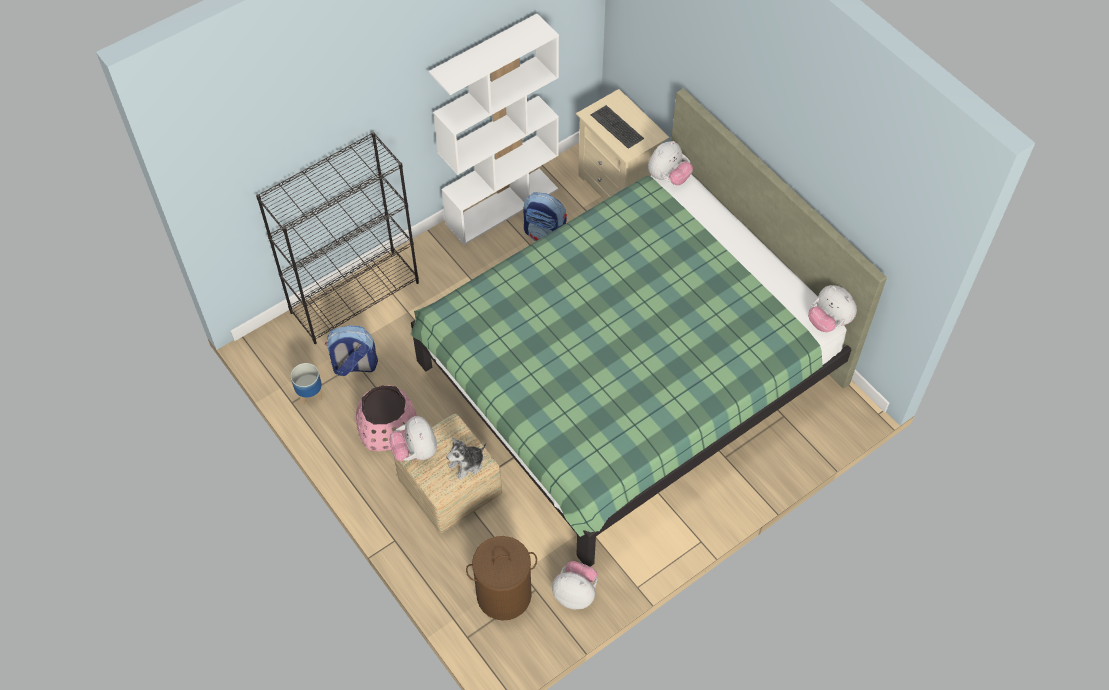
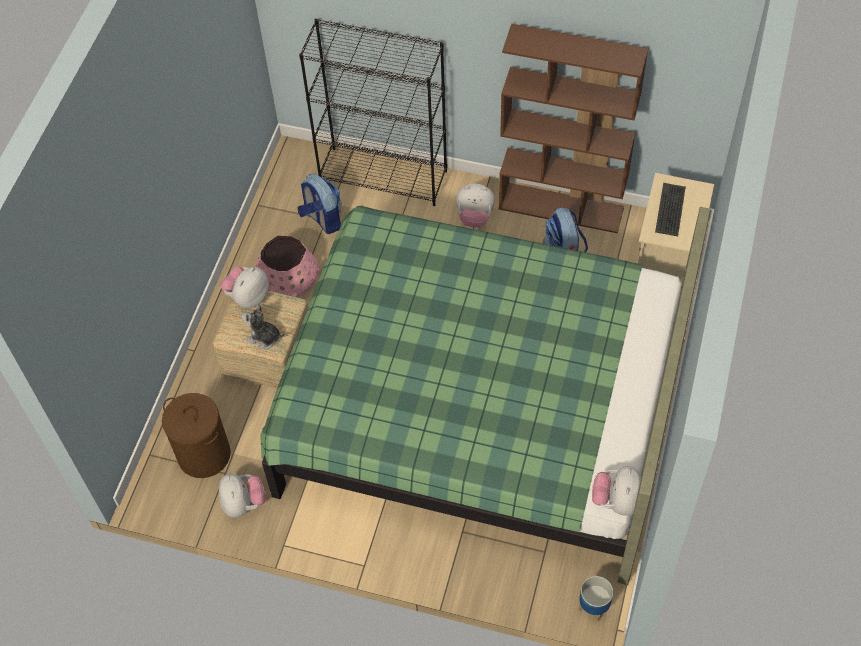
camera: 55 degrees right, 0 degrees up
(310, 393) = (274, 210): planter -> planter (594, 606)
(502, 206) = (562, 207): white bookcase -> brown bookcase
(668, 177) = (654, 280): plush toy -> plush toy (475, 217)

